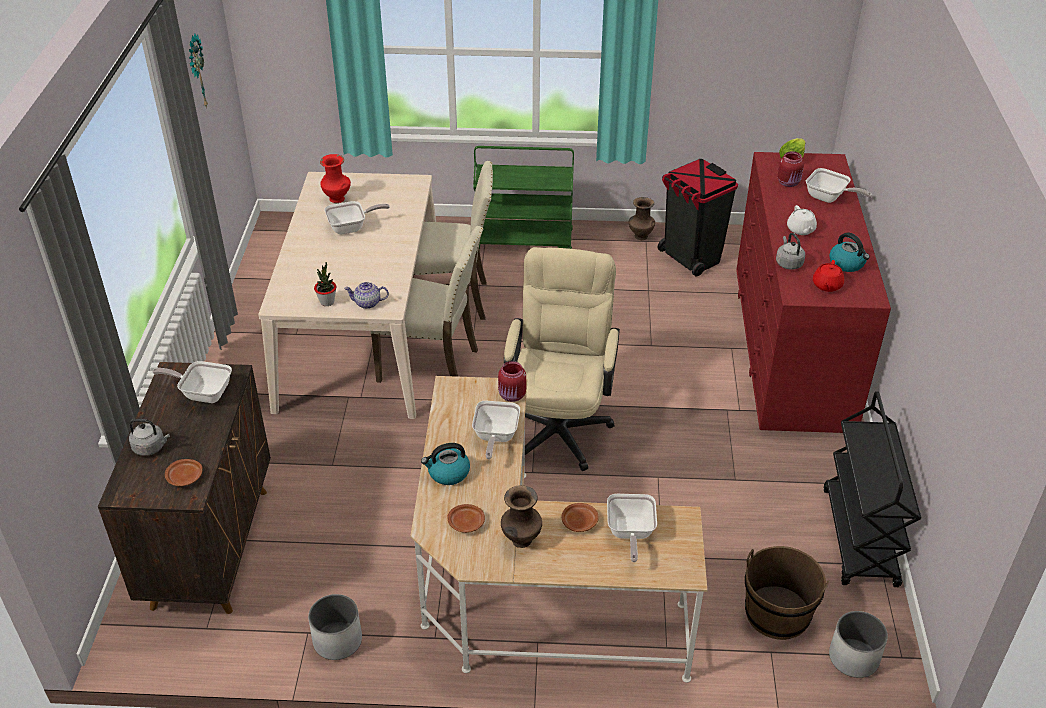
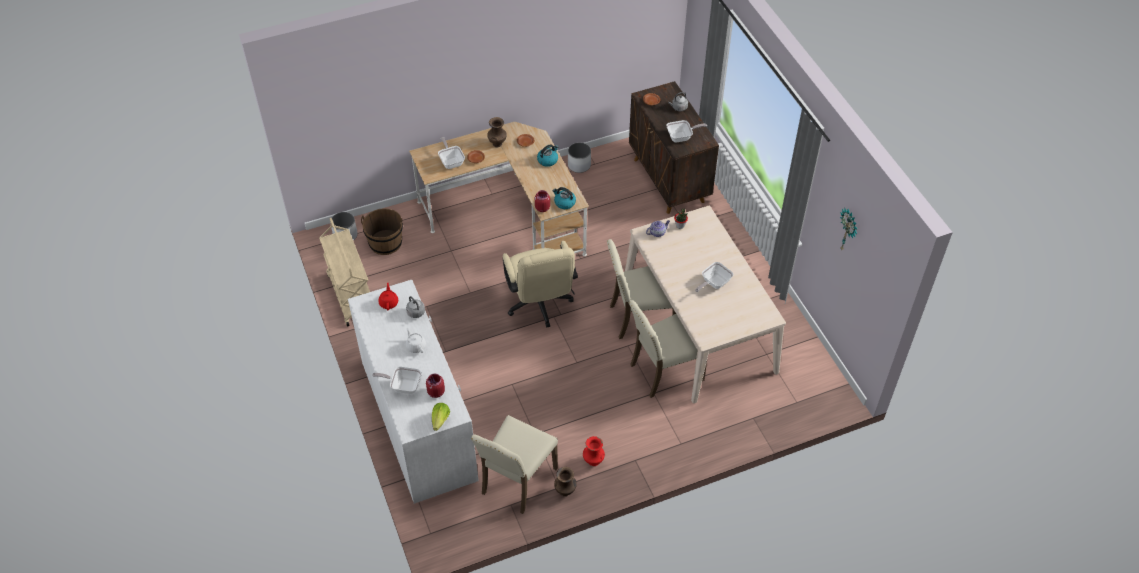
camera: 155 degrees right, 10 degrees up
(337, 199) = (743, 304): red vase -> red vase (593, 461)
(495, 437) = (537, 184): frying pan -> none
(523, 242) = (649, 448): green cart -> none
(691, 258) = (517, 481): black trash can -> beige chair
(792, 345) = (418, 419): red dresser -> white dresser
(847, 264) = (379, 325): kettle -> kettle (564, 203)
(860, 538) = (351, 295): black cart -> beige cart

